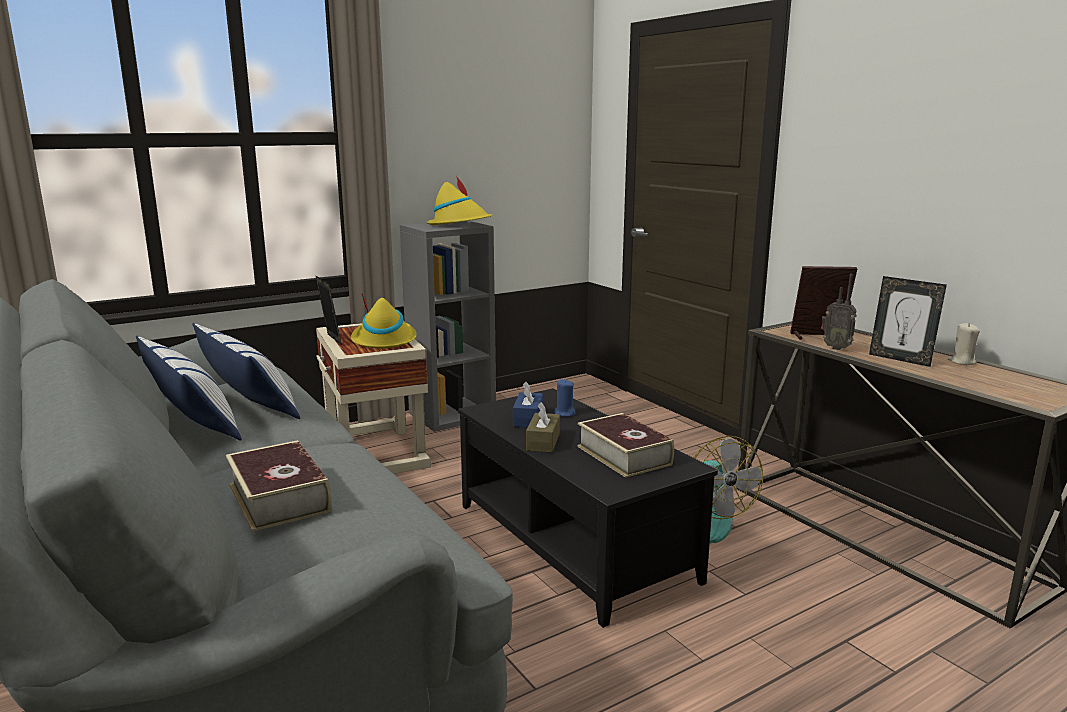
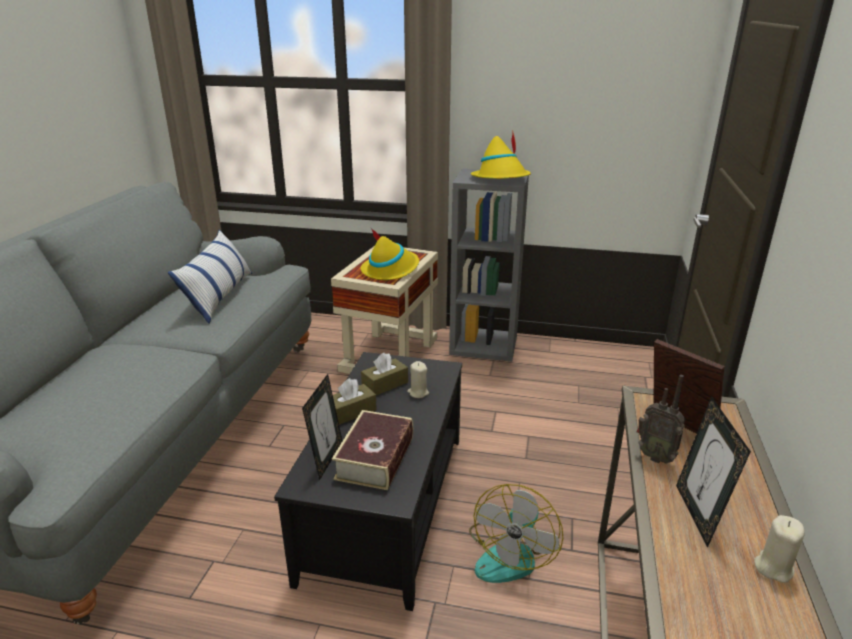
camera: 45 degrees right, 10 degrees up
(192, 418) = (174, 299): pillow -> none
(279, 498) = (80, 382): book -> none
(330, 340) = (361, 258): picture frame -> picture frame (326, 459)
(528, 418) = (385, 384): blue tissue box -> brown tissue box
(564, 413) = (418, 392): blue candle -> beige candle
(836, 348) = (655, 456): radio -> radio turned 45 degrees counterclockwise

